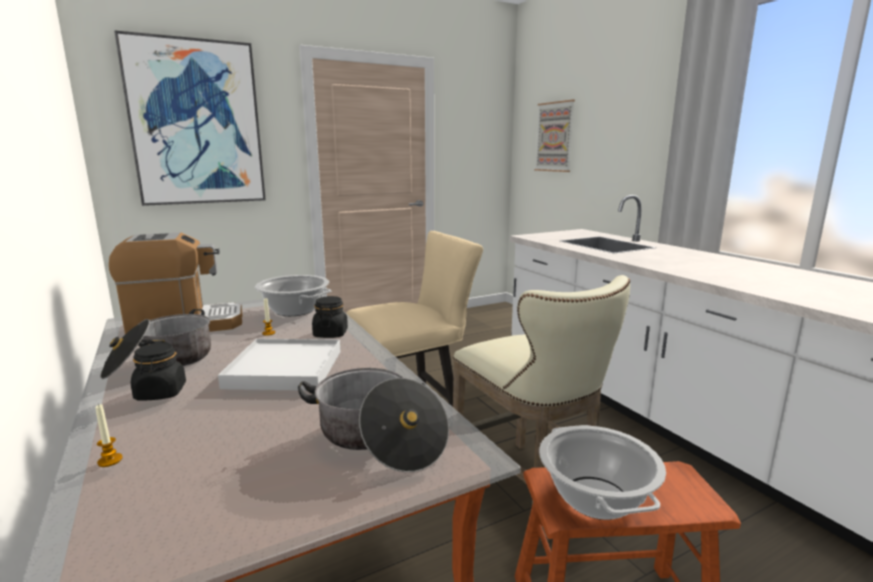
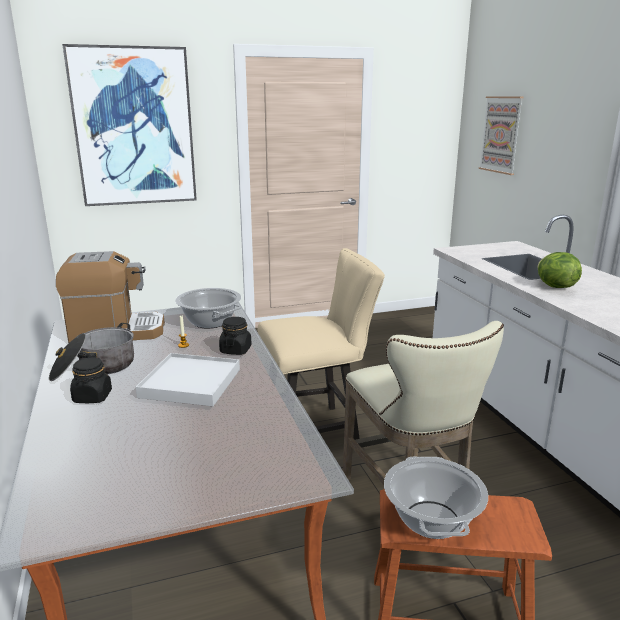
camera: 10 degrees right, 5 degrees up
(110, 460) = (54, 450): candle -> none
(377, 438) = (249, 453): cooking pot -> none
(641, 257) = (555, 286): none -> lettuce

